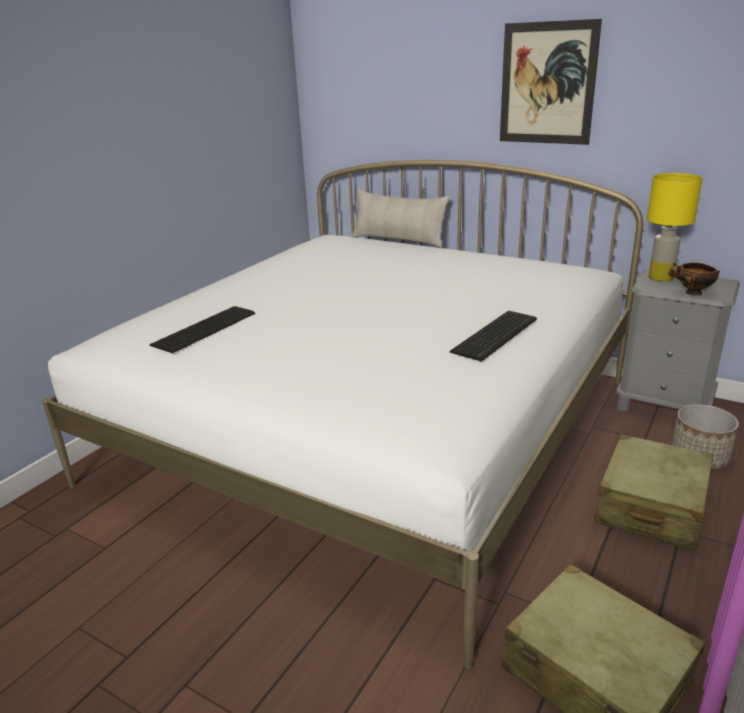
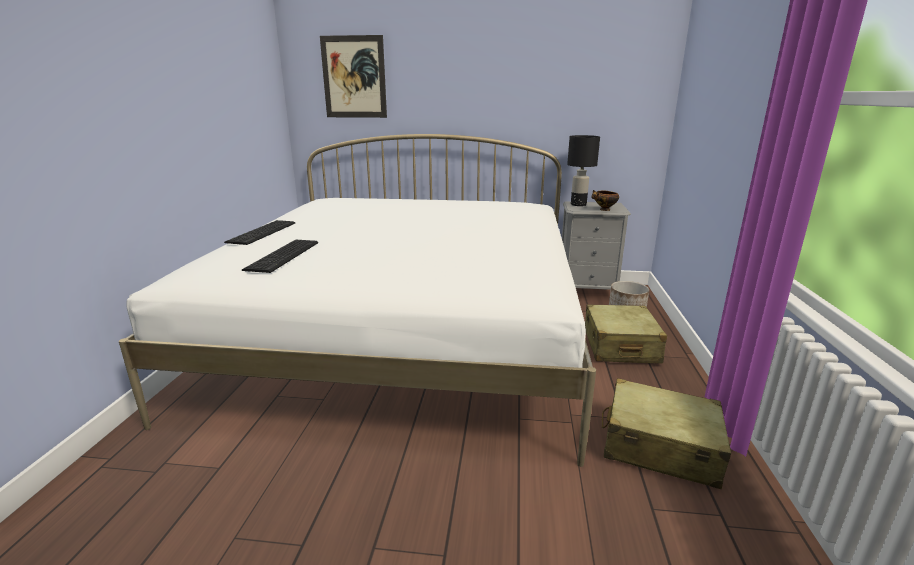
camera: 25 degrees left, 5 degrees down
(398, 240) = (383, 197): beige pillow -> none
(497, 335) = (518, 236): keyboard -> keyboard (264, 232)
(547, 84) = (489, 78): picture -> picture (354, 77)
(661, 277) = (578, 204): yellow table lamp -> black table lamp

